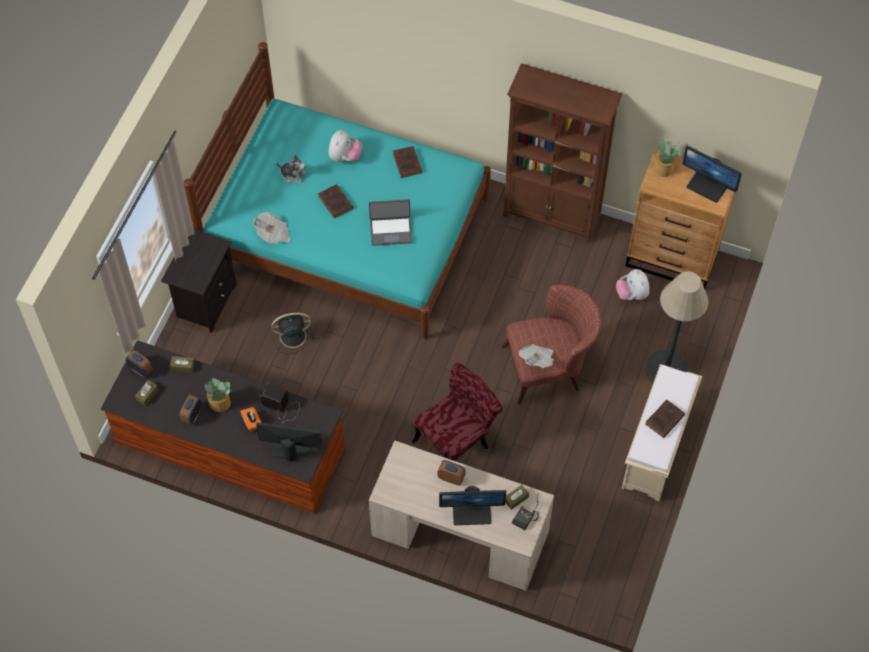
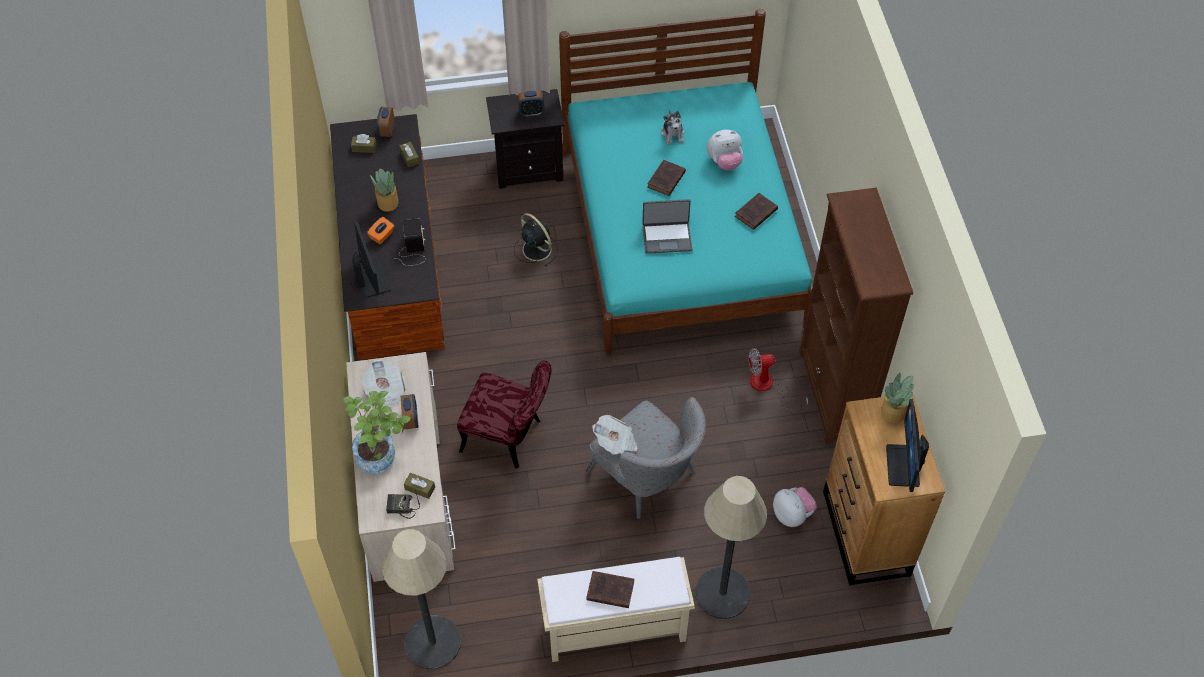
camera: 60 degrees right, 5 degrees down
(192, 415) = (363, 189): alarm clock -> alarm clock (531, 112)
(273, 234) = (595, 151): newspaper -> newspaper (385, 392)
(391, 230) = (667, 237): laptop -> laptop turned 60 degrees counterclockwise
(472, 512) = (382, 456): monitor -> potted plant
(520, 251) = (768, 387): none -> fan
(550, 367) = (648, 479): brown armchair -> grey armchair
(600, 572) = (432, 643): none -> floor lamp
(632, 294) = (792, 515): plush toy -> plush toy turned 105 degrees clockwise

